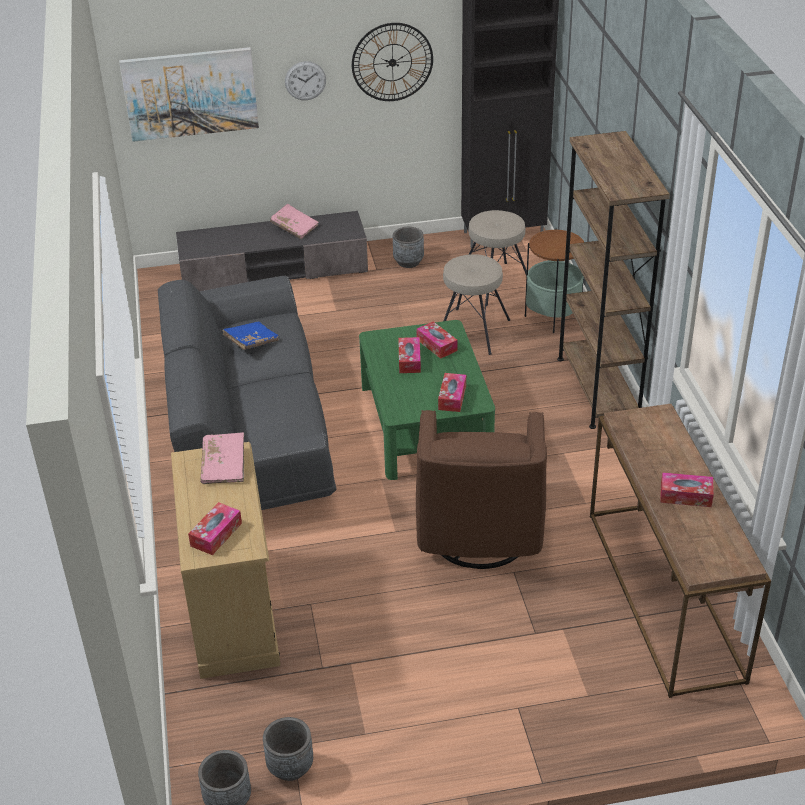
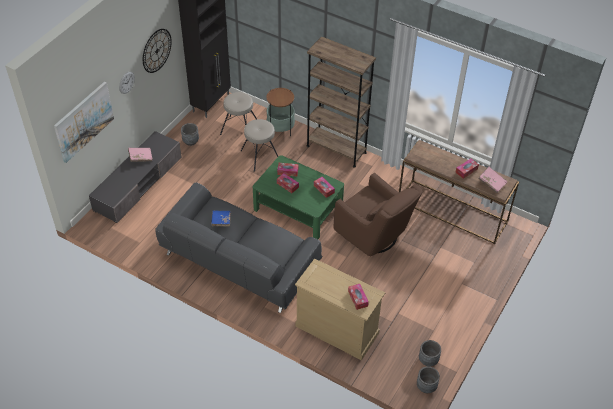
camera: 50 degrees left, 10 degrees up
(224, 466) = (321, 273): pink book -> pink book (492, 183)

